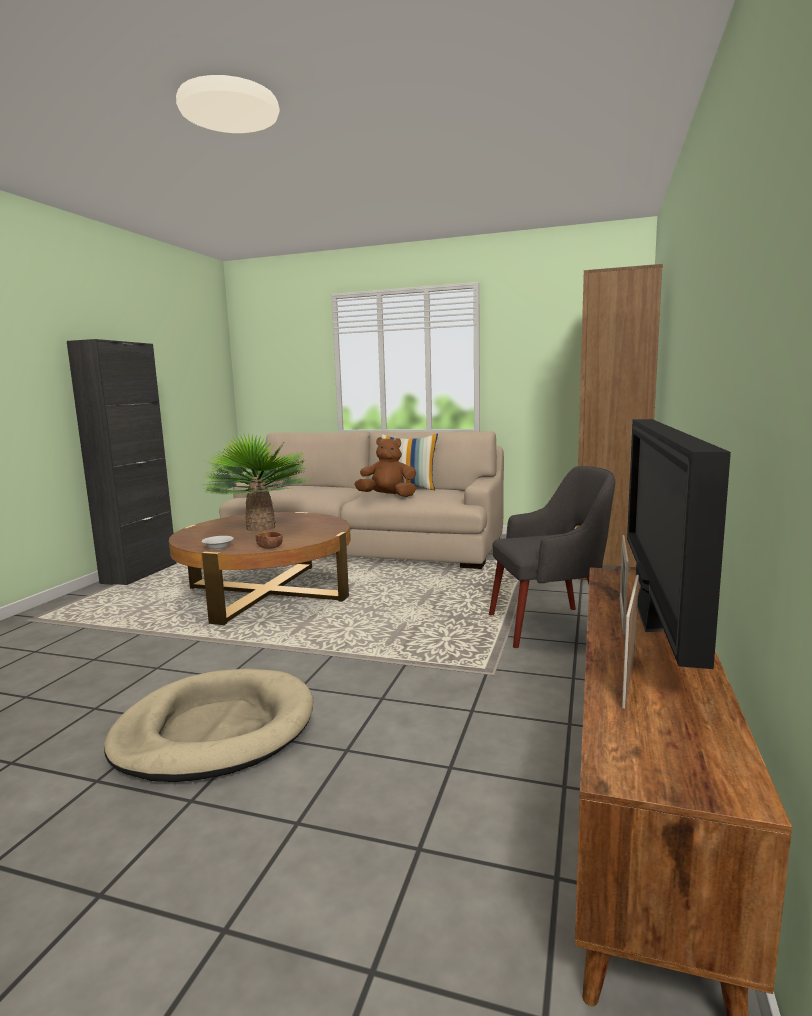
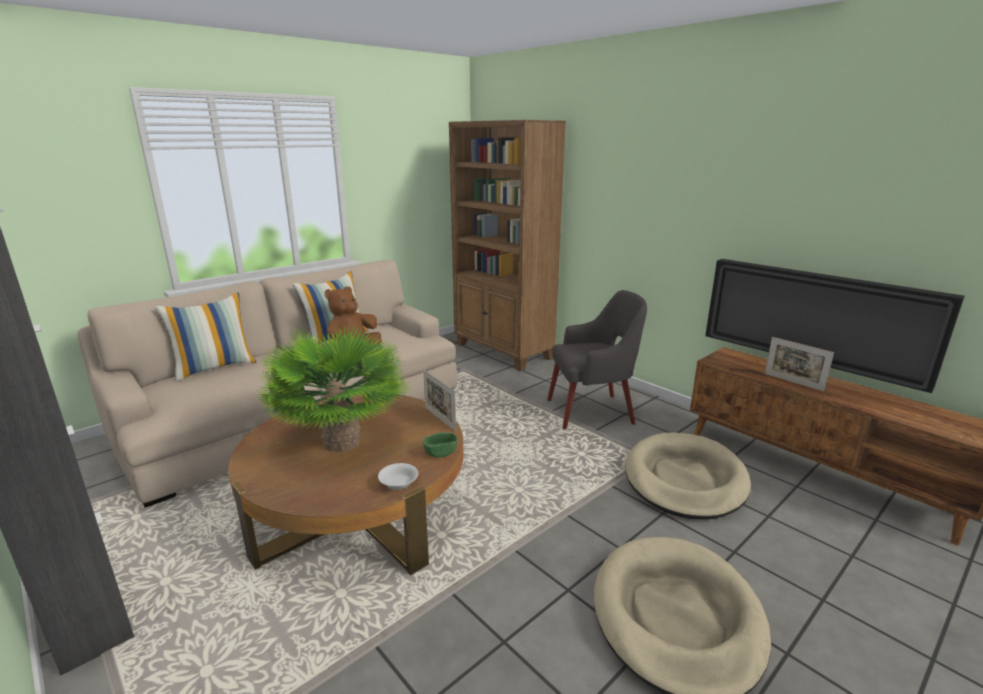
camera: 60 degrees left, 10 degrees up
(269, 547) = (440, 452): brown bowl -> green bowl
(315, 486) = (215, 367): none -> pillow
(468, 700) = (684, 479): none -> beige dog bed
(549, 626) = (591, 411): grey armchair -> grey armchair turned 60 degrees clockwise
(628, 678) = (885, 409): picture frame -> picture frame (440, 418)

